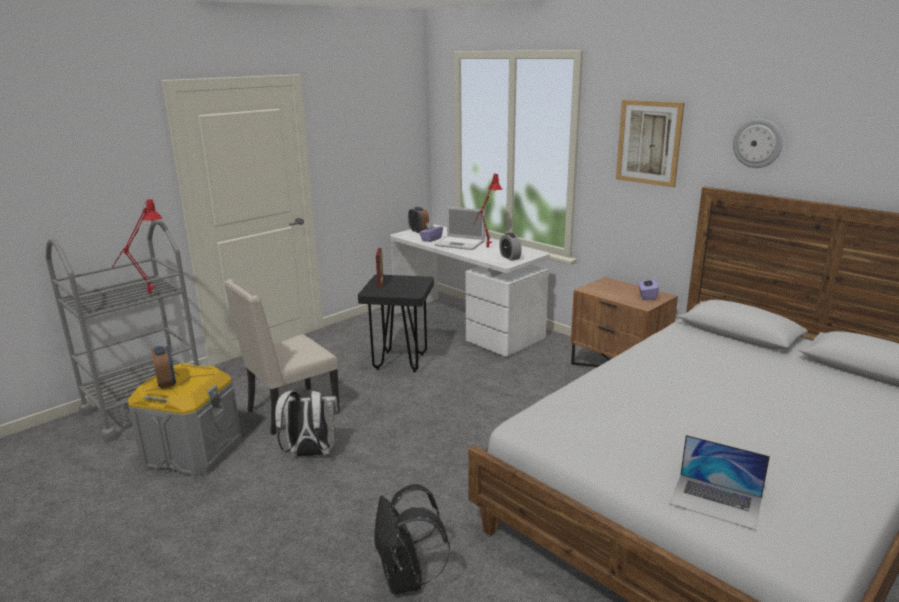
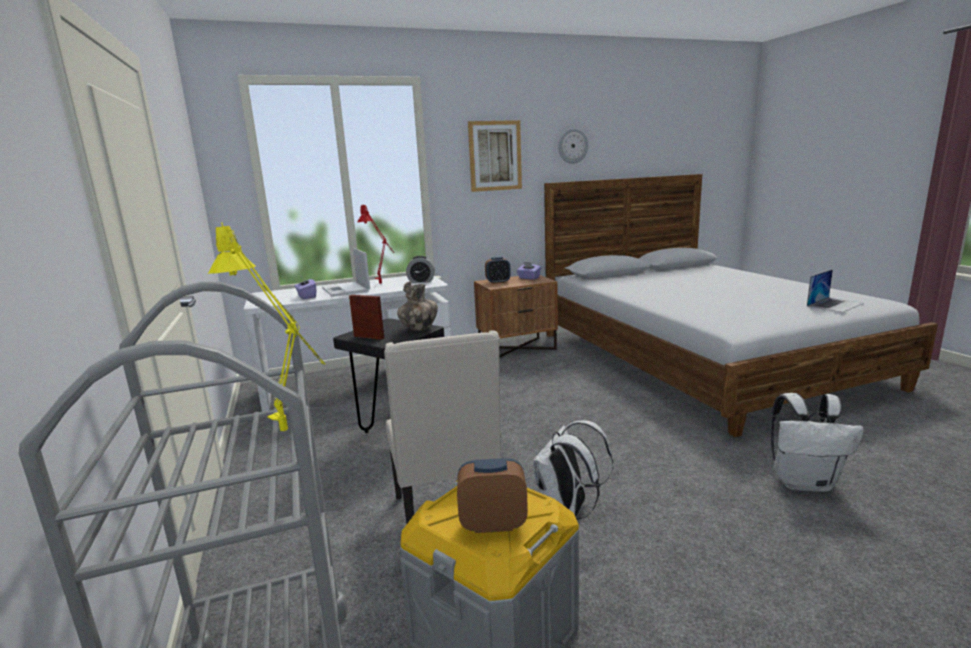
camera: 65 degrees left, 5 degrees down
(147, 297) = (290, 435): red table lamp -> yellow table lamp
(406, 579) = (804, 482): black backpack -> white backpack
(409, 292) = (419, 329): none -> vase
(418, 231) = (264, 298): alarm clock -> alarm clock (498, 282)
(460, 243) = (346, 290): laptop -> laptop turned 105 degrees clockwise

